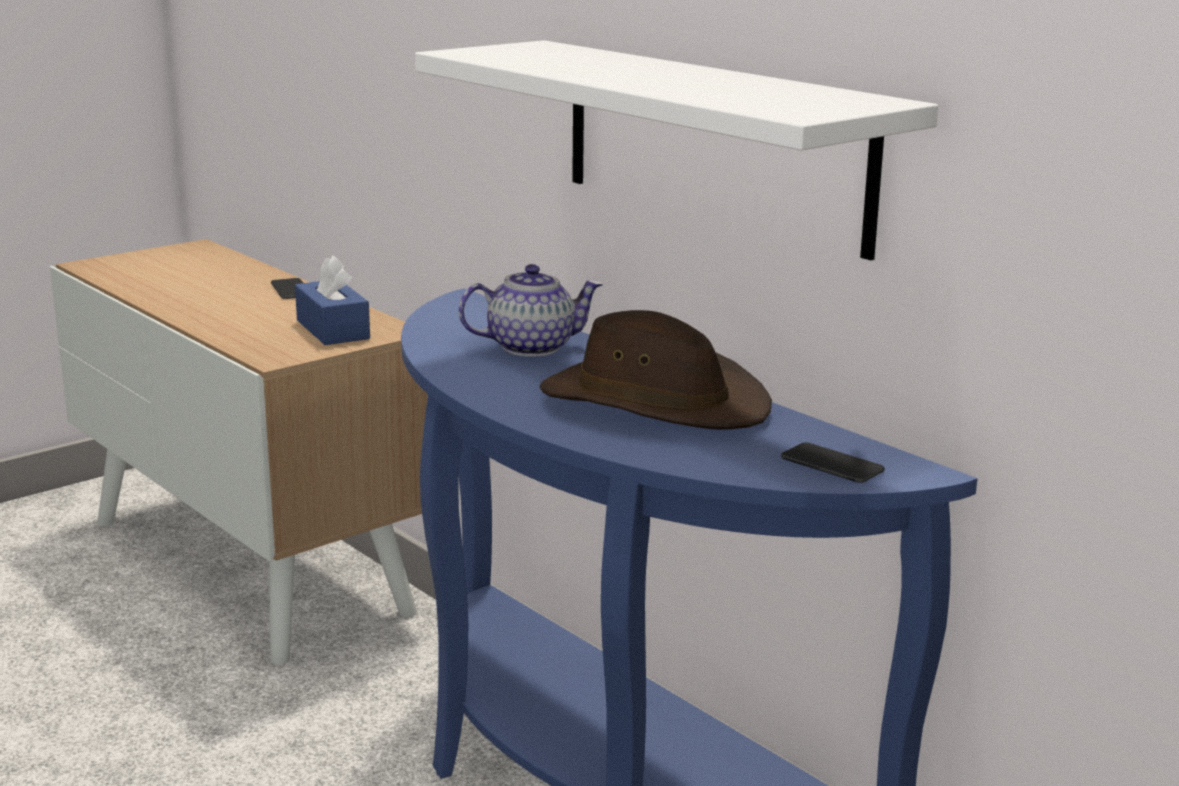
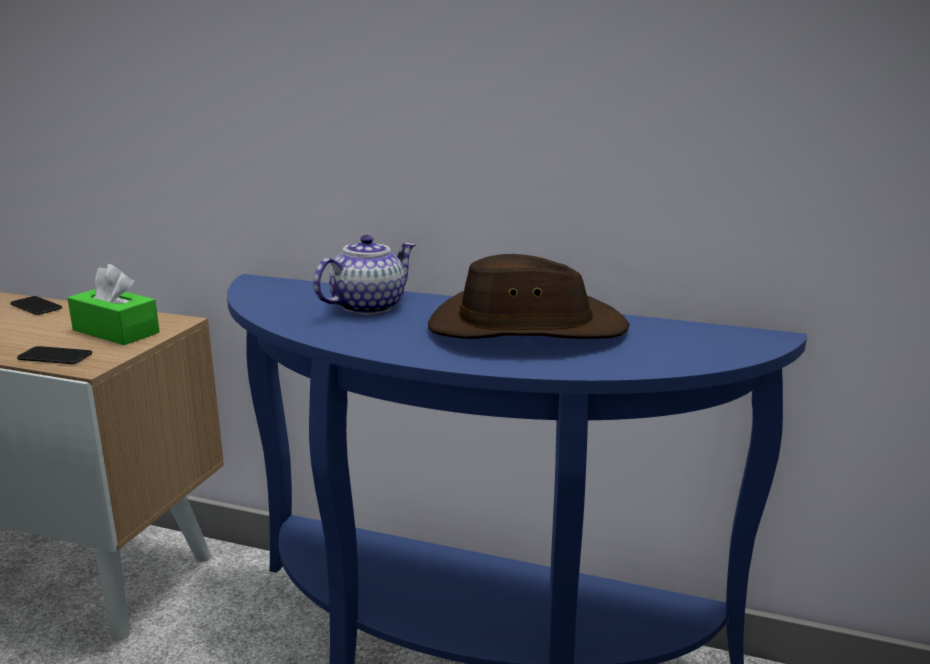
camera: 30 degrees left, 0 degrees up
(333, 329) = (116, 331): blue tissue box -> green tissue box
(713, 143) = (518, 112): white shelf -> none
(832, 464) = (715, 345): phone -> phone (55, 357)

